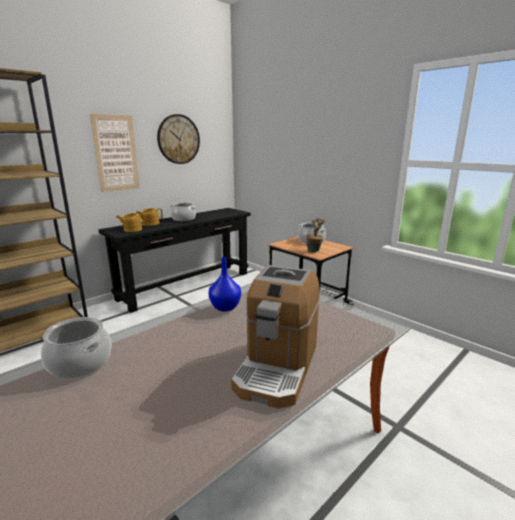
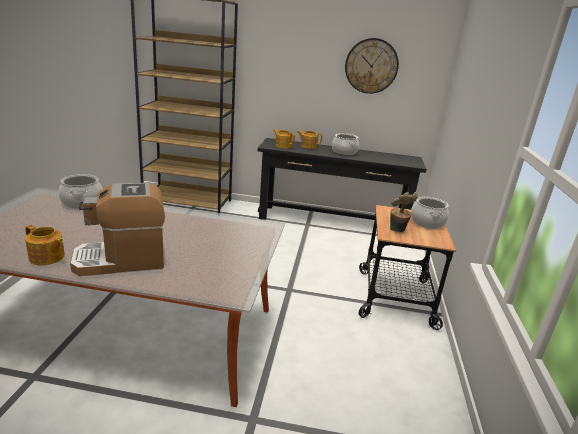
camera: 50 degrees right, 5 degrees up
(116, 153) = (298, 71): picture -> none
(222, 423) = (47, 257): none -> teapot
(225, 307) = (194, 220): blue vase -> none

